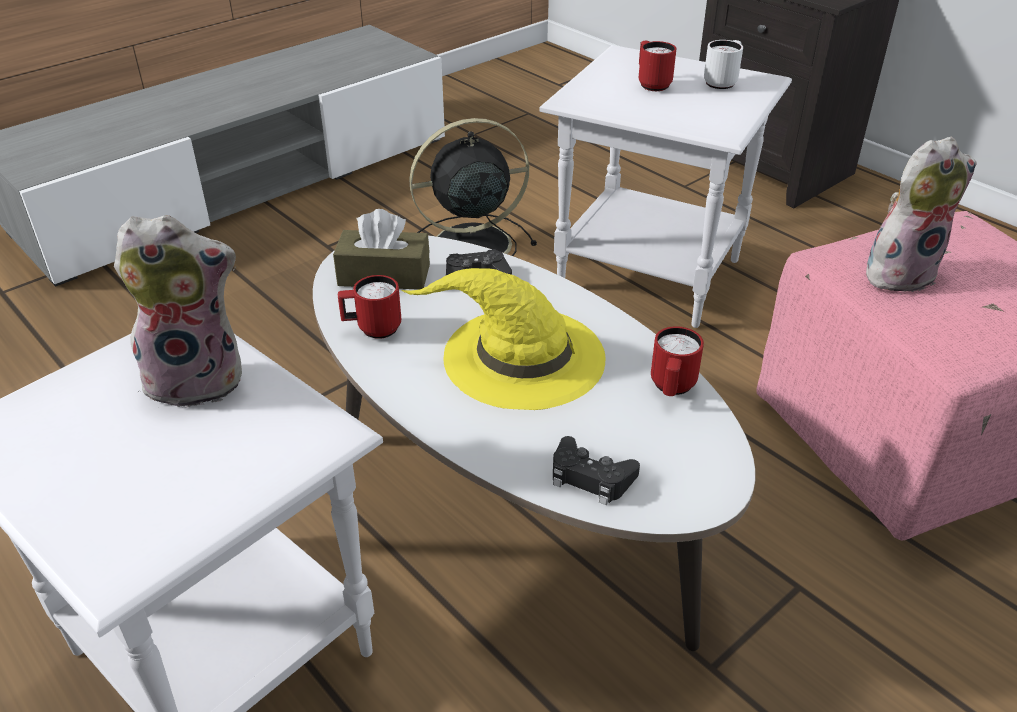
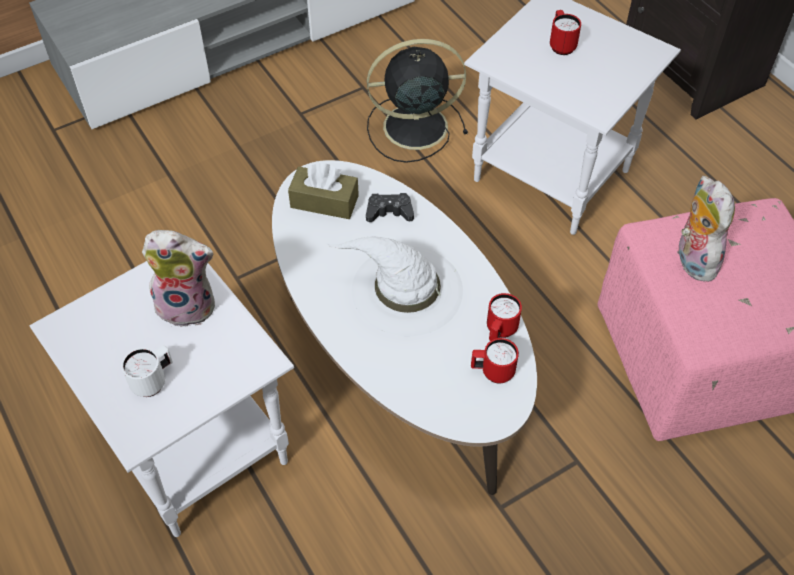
camera: 10 degrees right, 15 degrees up
(372, 329) = (308, 251): red mug -> red mug (492, 372)
(521, 357) = (405, 290): yellow hat -> white hat
(590, 477) = (426, 394): black game controller -> none
(722, 82) = (619, 50): white mug -> white mug (153, 381)
(899, 272) = (692, 259): plush toy -> plush toy turned 90 degrees counterclockwise

